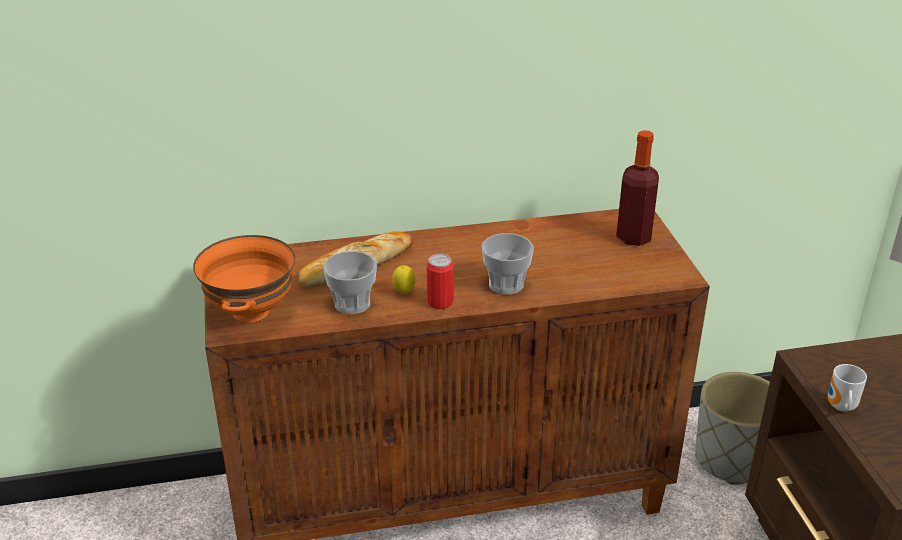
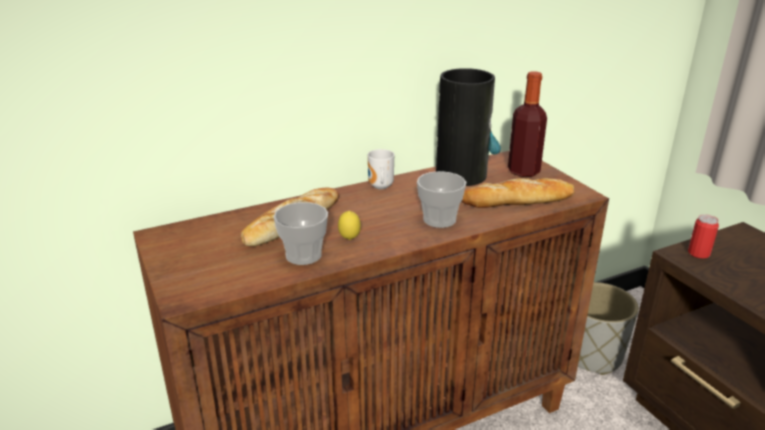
camera: 15 degrees left, 5 degrees down
(252, 312) = (202, 277): orange bowl -> none
(440, 302) = (387, 242): can -> can (698, 253)
(561, 232) = (462, 175): none -> vase
(604, 273) = (518, 200): none -> bread
(840, 407) = (731, 286): mug -> mug (379, 187)

